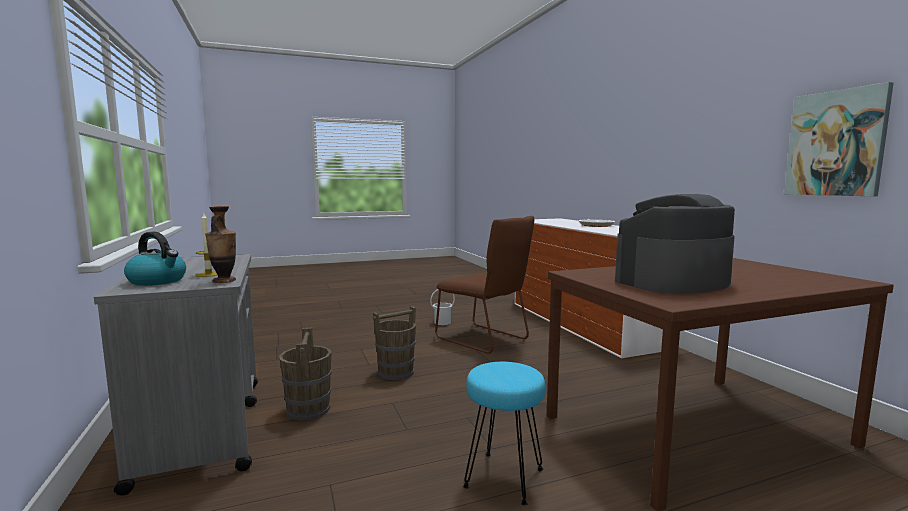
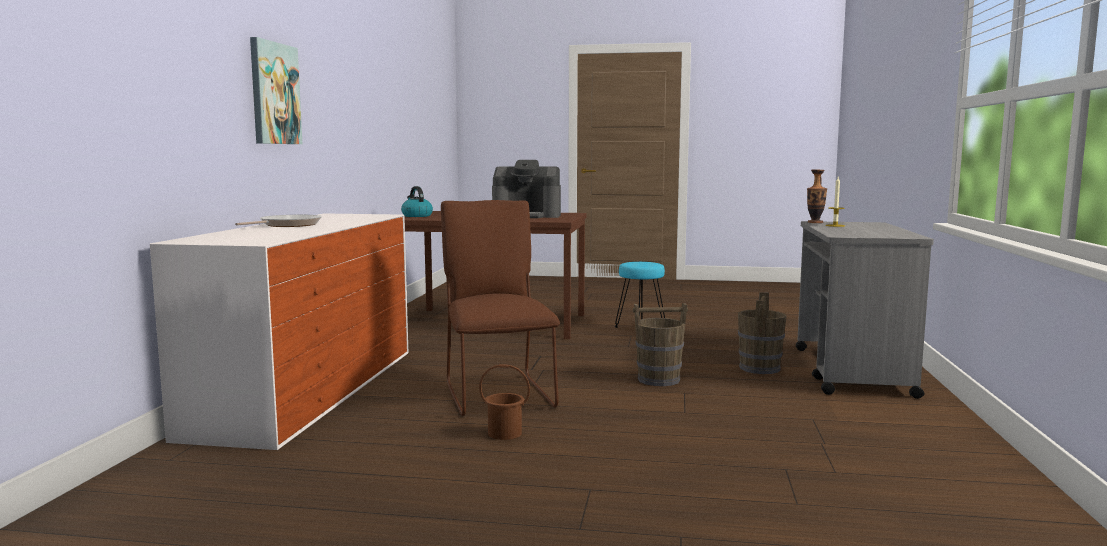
camera: 150 degrees left, 0 degrees up
(158, 281) = (864, 224): kettle -> kettle (416, 216)
(442, 322) = (505, 434): white bucket -> brown bucket
(836, 143) = (370, 124): picture -> picture (274, 93)

